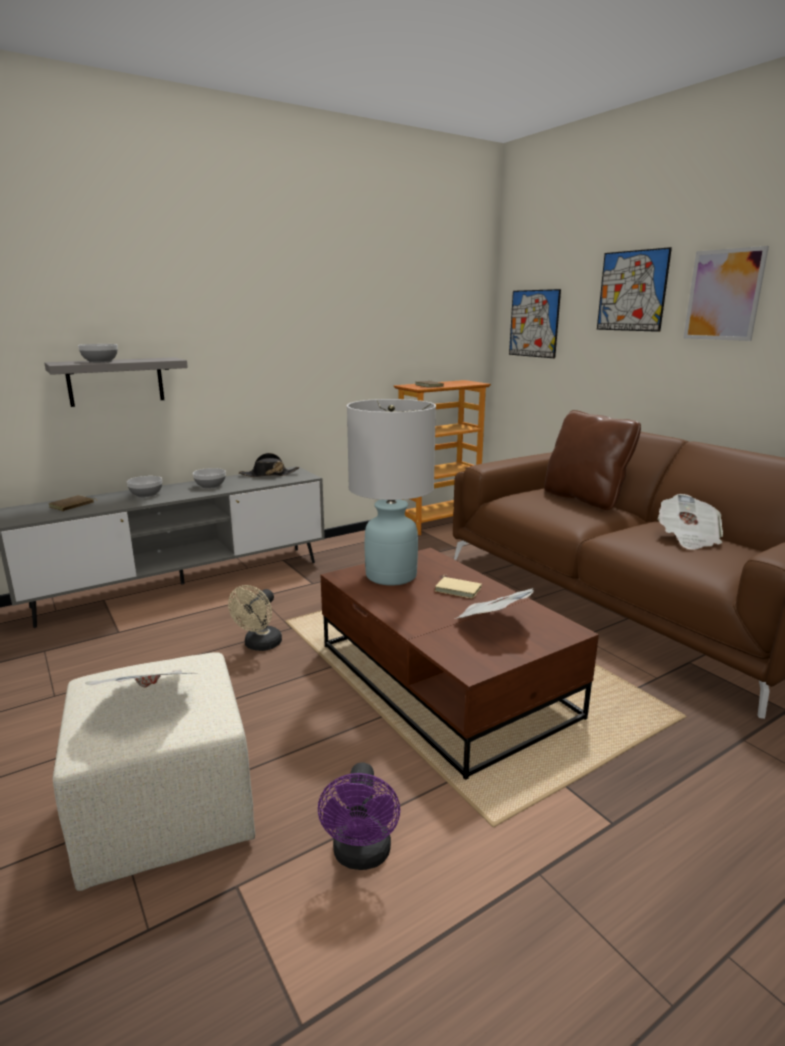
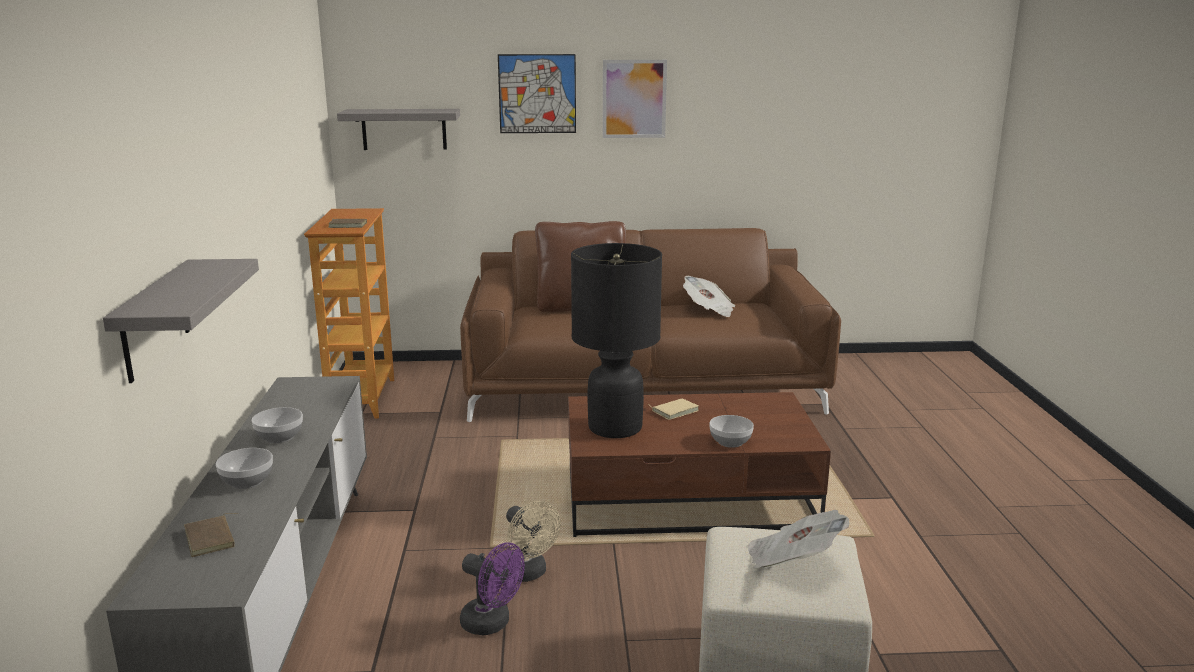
camera: 60 degrees left, 0 degrees up
(99, 361) = (186, 292): bowl -> bowl (730, 442)
(269, 475) = (291, 398): black hat -> none
(361, 856) = (875, 593): purple fan -> purple fan (492, 624)
(391, 575) = (615, 427): white table lamp -> black table lamp
(492, 622) = (745, 416): newspaper -> none
(534, 323) = (404, 129): picture -> grey shelf

